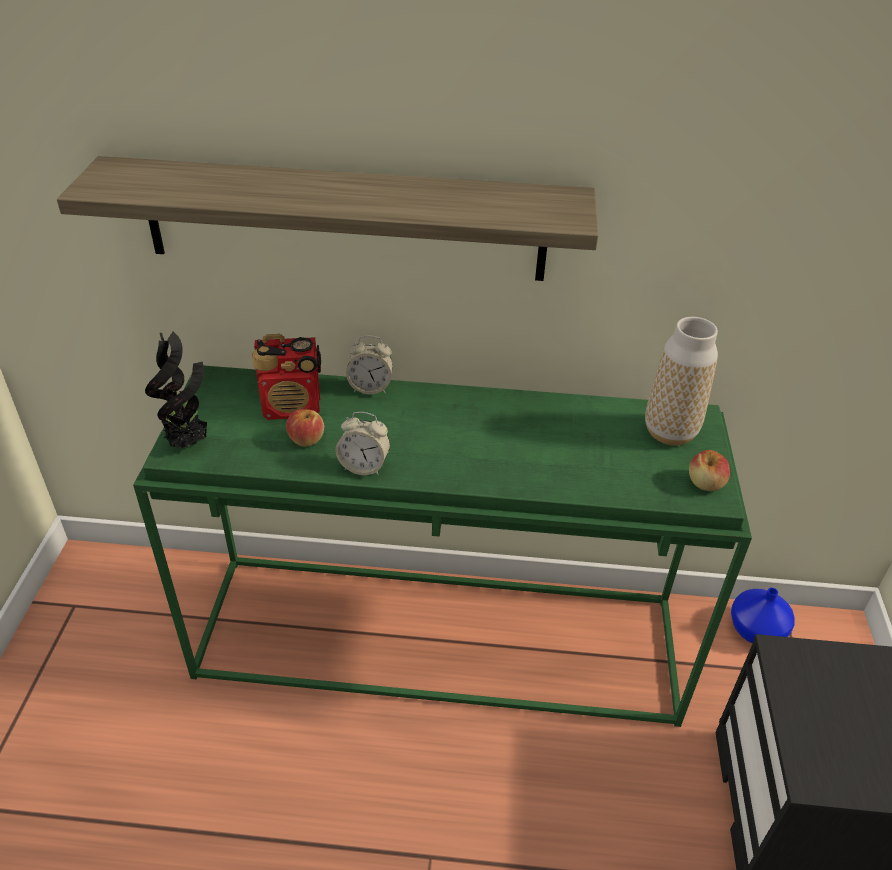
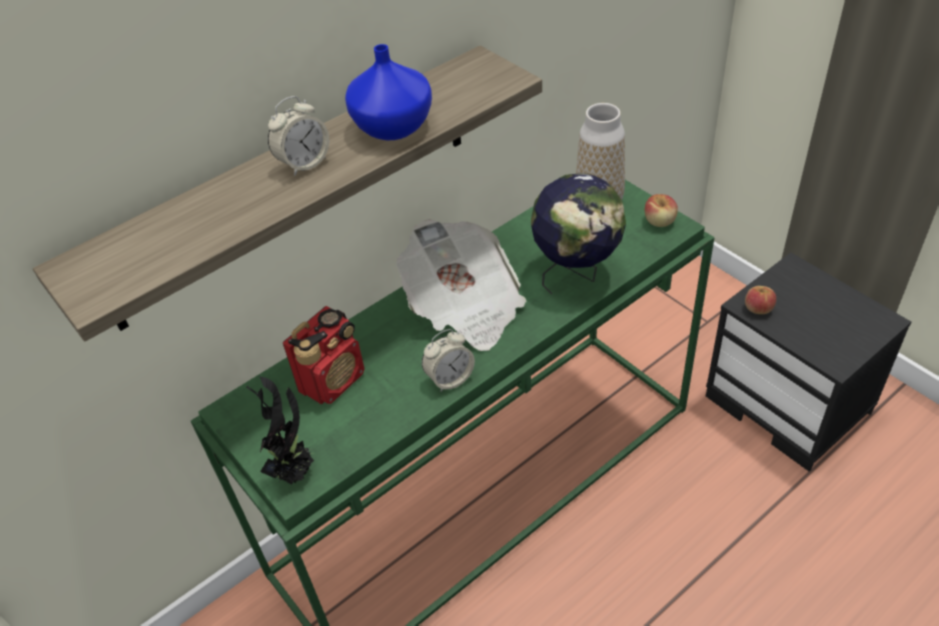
camera: 40 degrees left, 5 degrees up
(306, 439) = (380, 394): apple -> apple (758, 308)
(370, 387) = (368, 321): alarm clock -> alarm clock (304, 163)
(447, 428) = (464, 307): none -> newspaper
(569, 469) = (577, 273): none -> globe
(757, 631) = (660, 314): blue vase -> blue vase (394, 126)

